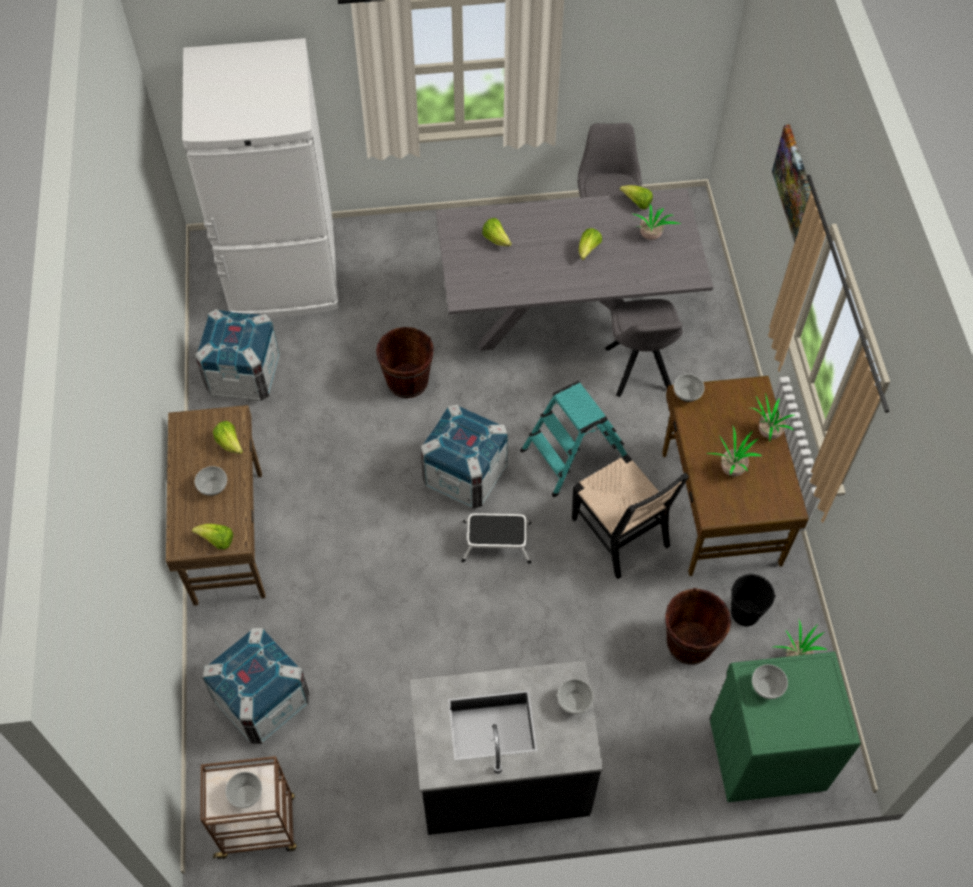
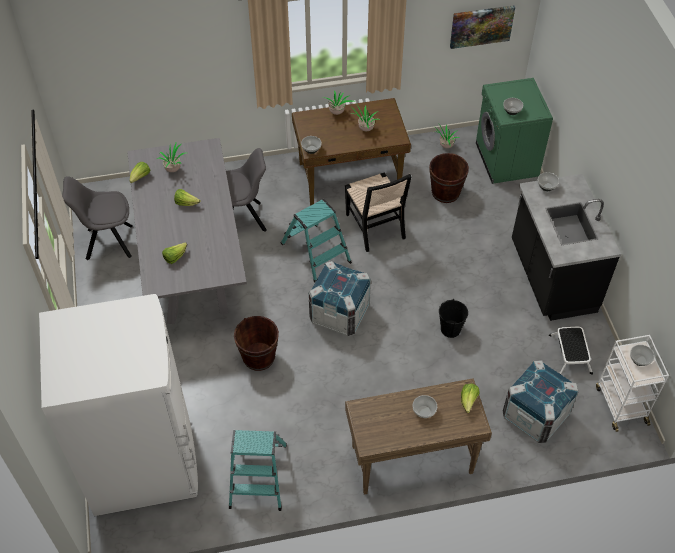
camera: 95 degrees left, 5 degrees down
(230, 443) = (383, 407): lettuce -> none
(244, 375) = (258, 475): crate -> turquoise step ladder
(258, 827) = (620, 404): brown cart -> white cart
(496, 541) = (390, 292): black step ladder -> black step ladder (570, 354)
(619, 533) = (375, 227): chair -> chair turned 105 degrees clockwise
(745, 613) = (421, 167): black bucket -> black bucket (450, 329)
(795, 183) = (201, 38): picture -> picture (481, 26)

